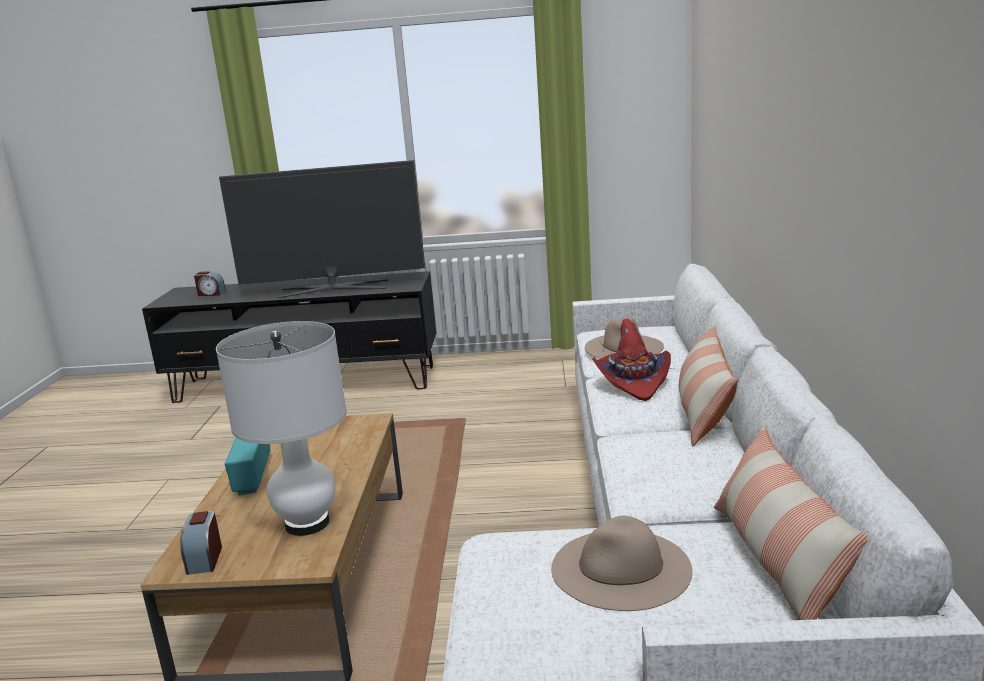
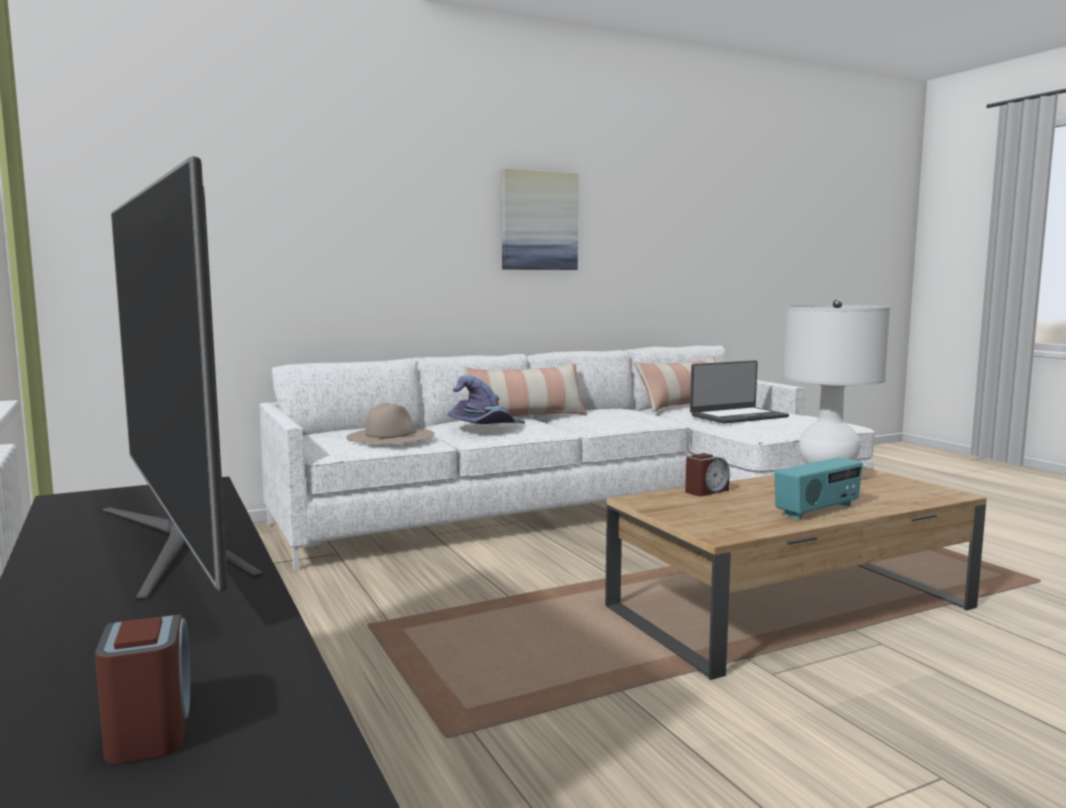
camera: 120 degrees left, 10 degrees down
(204, 559) = (925, 490): alarm clock -> alarm clock (706, 491)
(620, 568) = (738, 416): beige hat -> laptop
(633, 382) = (485, 428): red hat -> purple hat
(834, 150) = (539, 221): none -> picture

